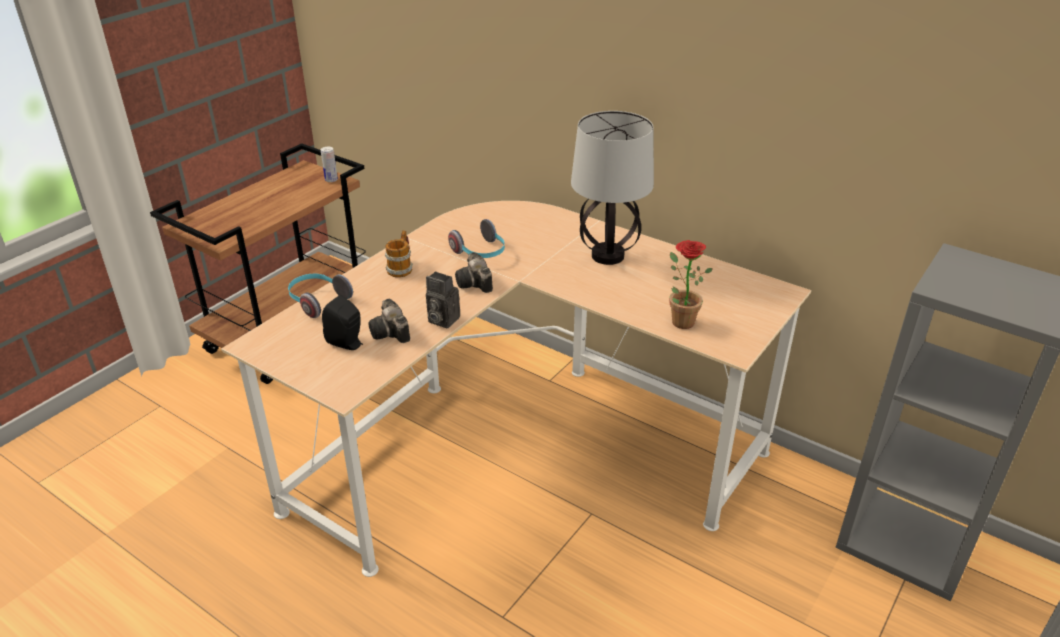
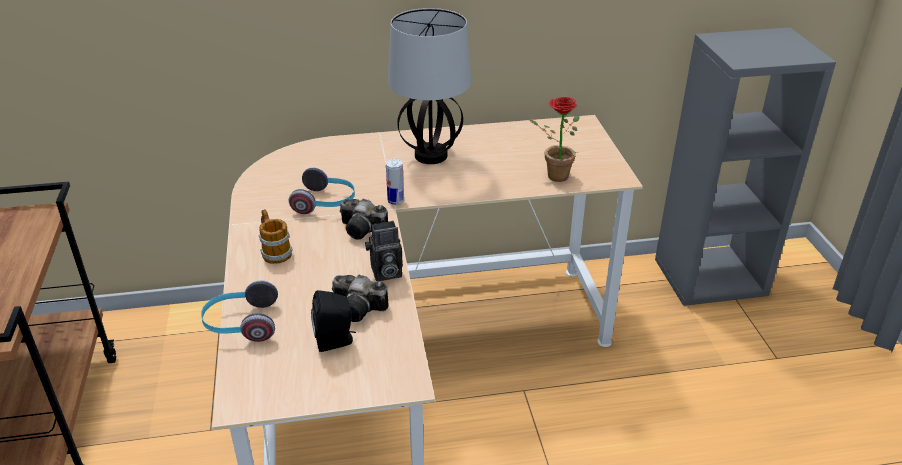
camera: 45 degrees left, 0 degrees up
(331, 180) = (33, 215): can -> can (396, 201)

